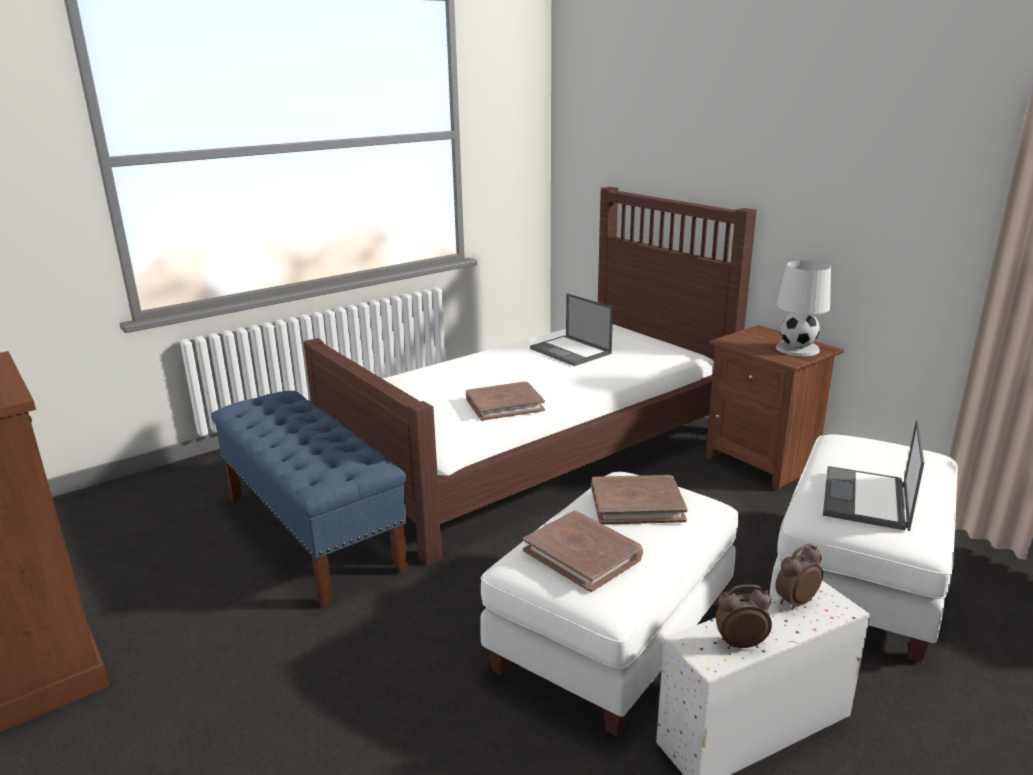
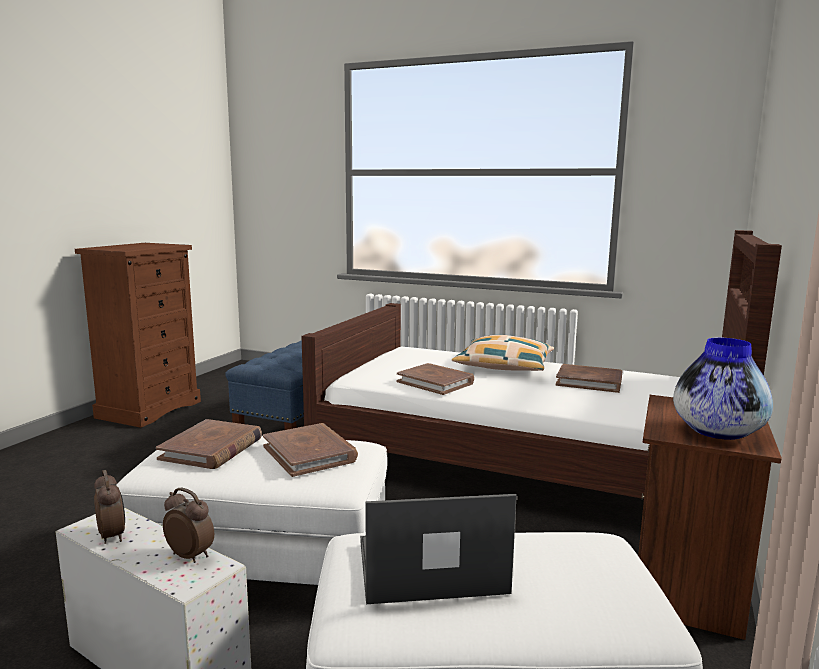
camera: 60 degrees right, 10 degrees down
(488, 365) = (504, 366): none -> pillow
(571, 351) = (589, 382): laptop -> brown book
(797, 348) = (717, 433): white table lamp -> vase

